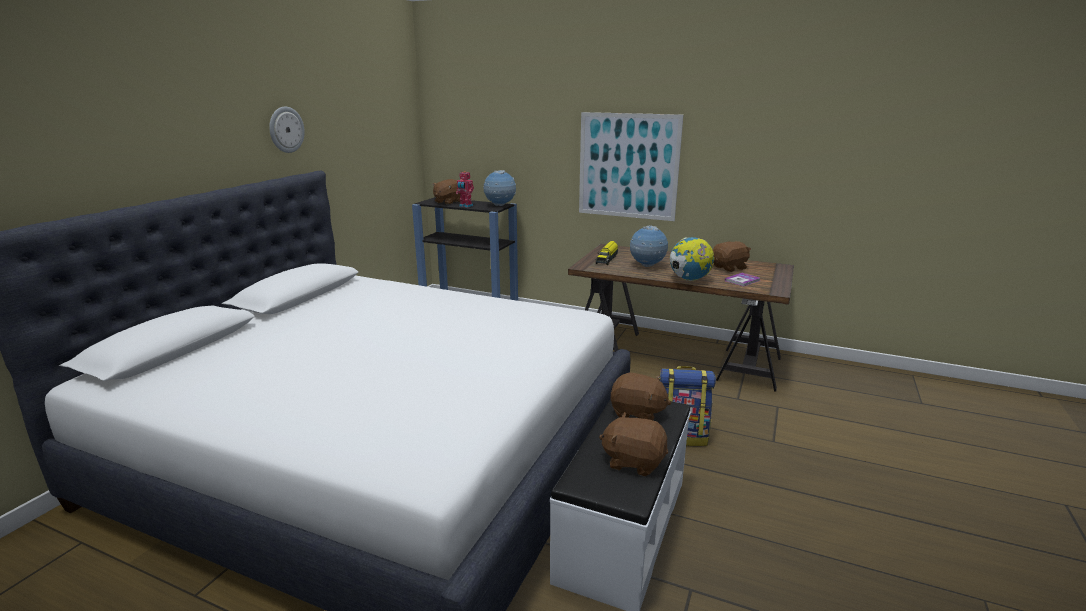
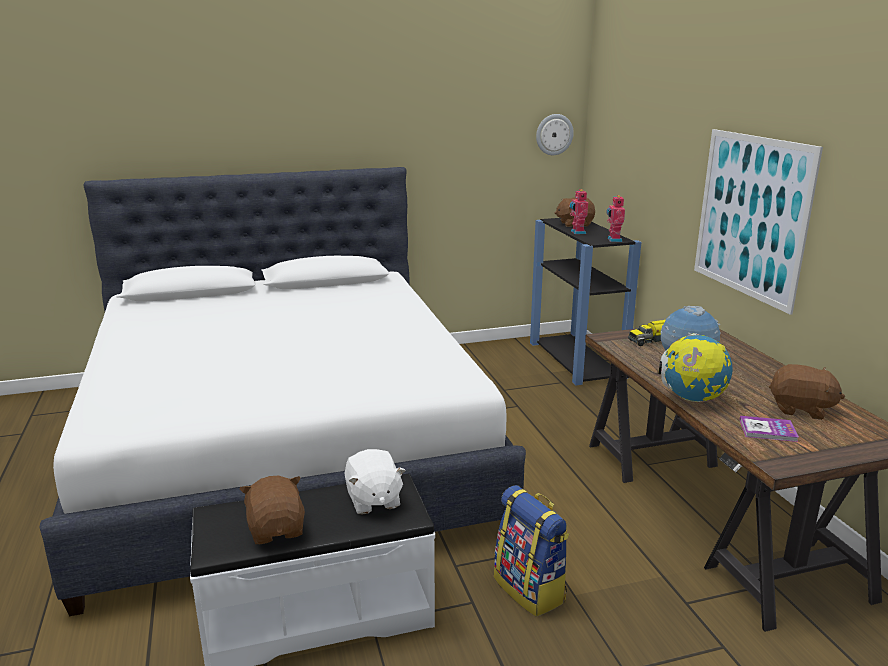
camera: 50 degrees right, 0 degrees up
(286, 129) = (378, 123): wall clock -> wall clock (554, 134)
(500, 205) = (613, 240): globe -> toy robot
(637, 413) = (373, 500): brown plush toy -> white plush toy

